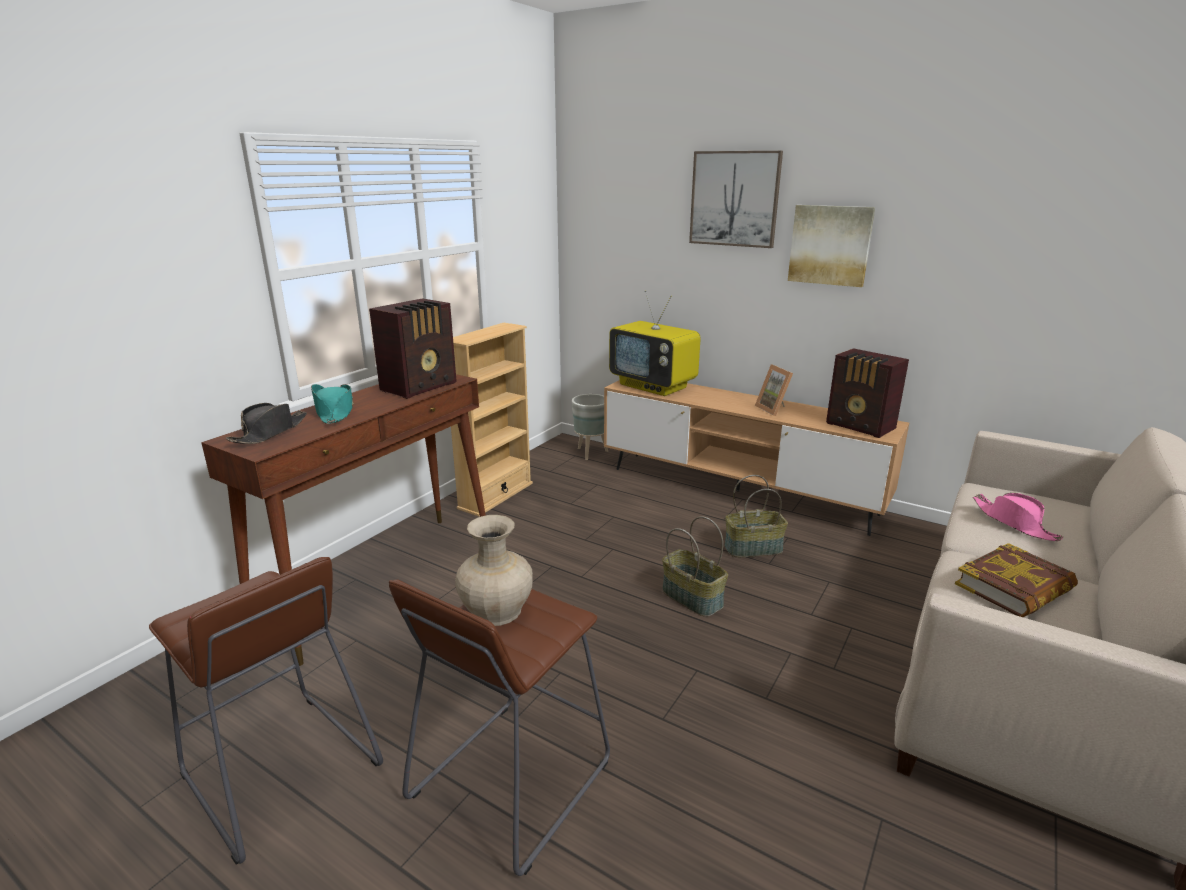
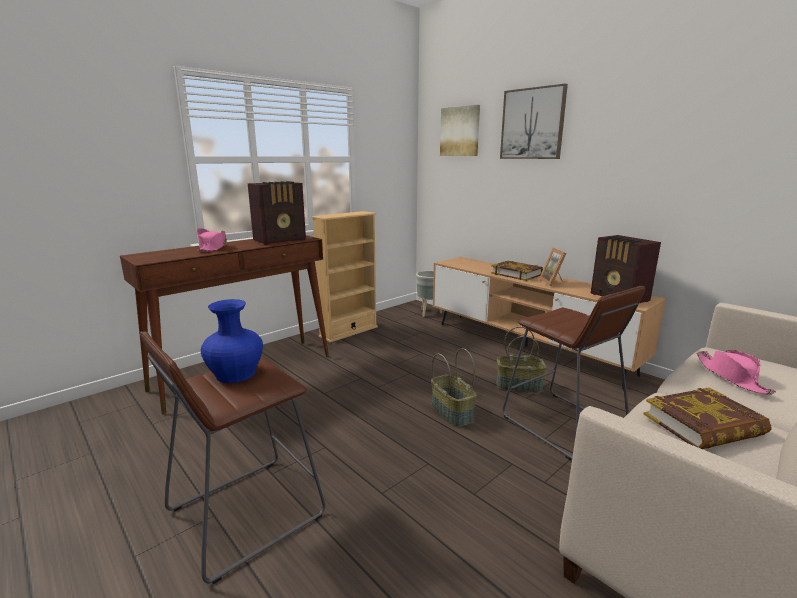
camera: 15 degrees right, 5 degrees down
(270, 432) = (163, 254): black hat -> none
(281, 771) = (107, 475): brown stool -> brown stool (562, 424)
(334, 412) = (213, 248): turquoise hat -> pink hat
(497, 610) = (236, 374): beige vase -> blue vase
(654, 386) = (470, 264): television -> none
(722, 399) = (516, 274): none -> book
(830, 245) = (602, 154): picture -> picture (460, 131)

